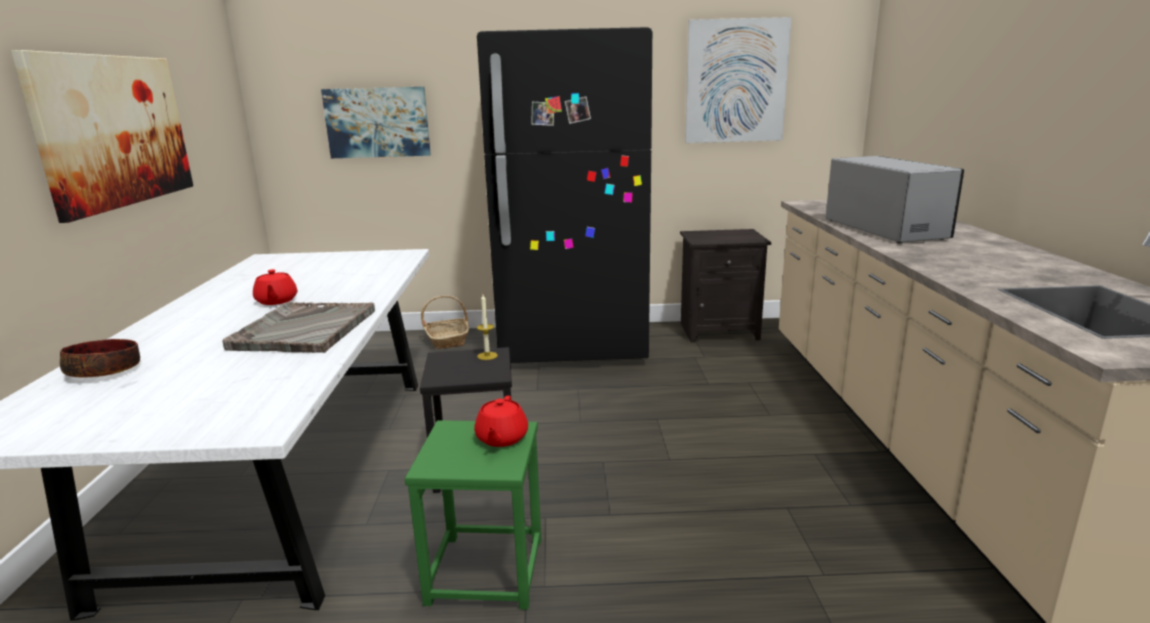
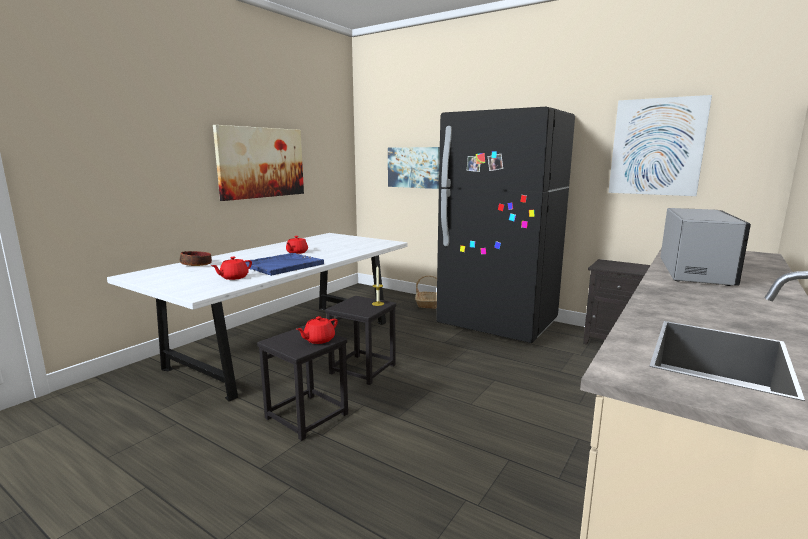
camera: 35 degrees right, 5 degrees down
(257, 375) = (233, 277): none -> red teapot
(304, 330) = (282, 265): grey tray -> blue tray
(487, 570) = (307, 416): green stool -> black stool

